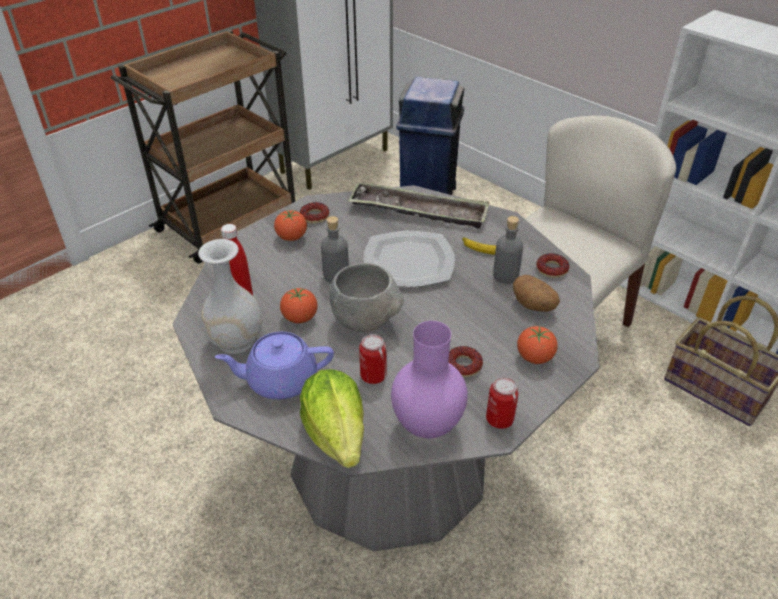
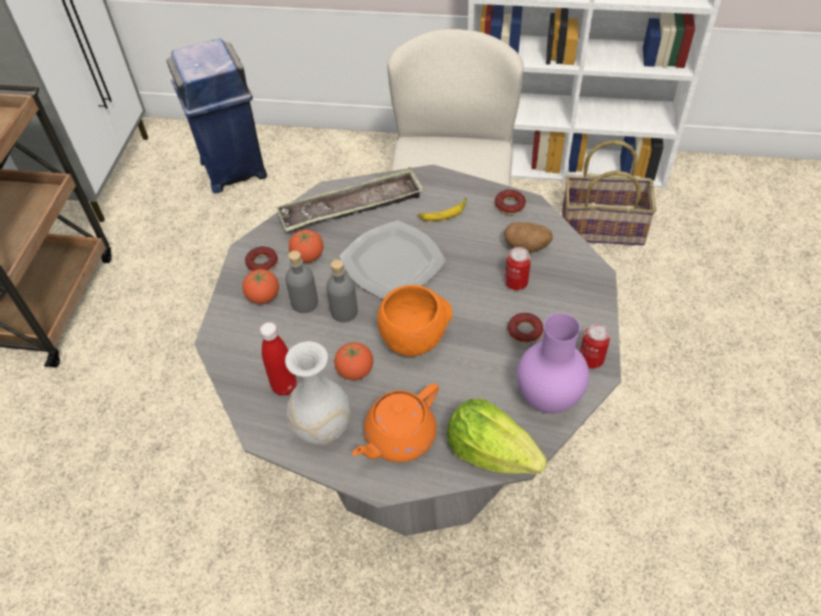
camera: 35 degrees left, 10 degrees up
(280, 380) = (399, 437): purple teapot -> orange teapot
(365, 323) = (414, 341): grey bowl -> orange bowl
(373, 376) = (468, 384): can -> can (516, 282)
(505, 275) = (481, 231): grey bottle -> grey bottle (305, 303)
(534, 357) = (567, 292): tomato -> tomato (308, 256)

